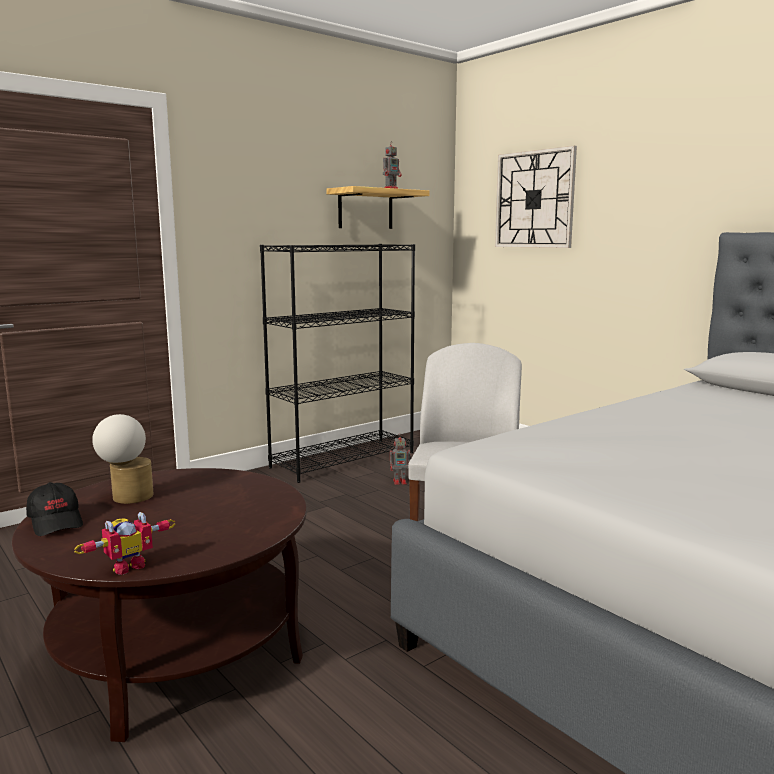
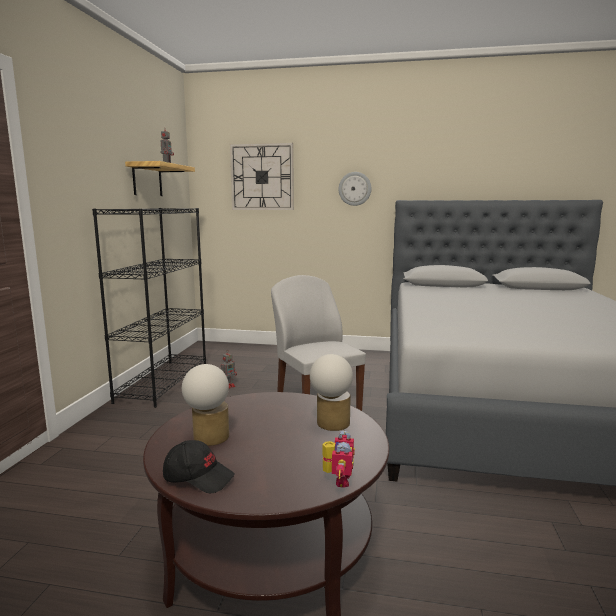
camera: 40 degrees left, 0 degrees up
(238, 522) = (330, 425): none -> table lamp
(660, 214) = (355, 188): none -> wall clock

